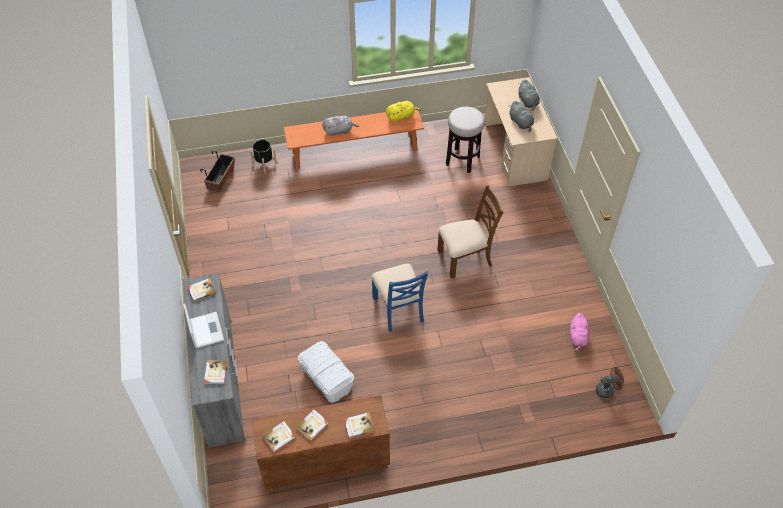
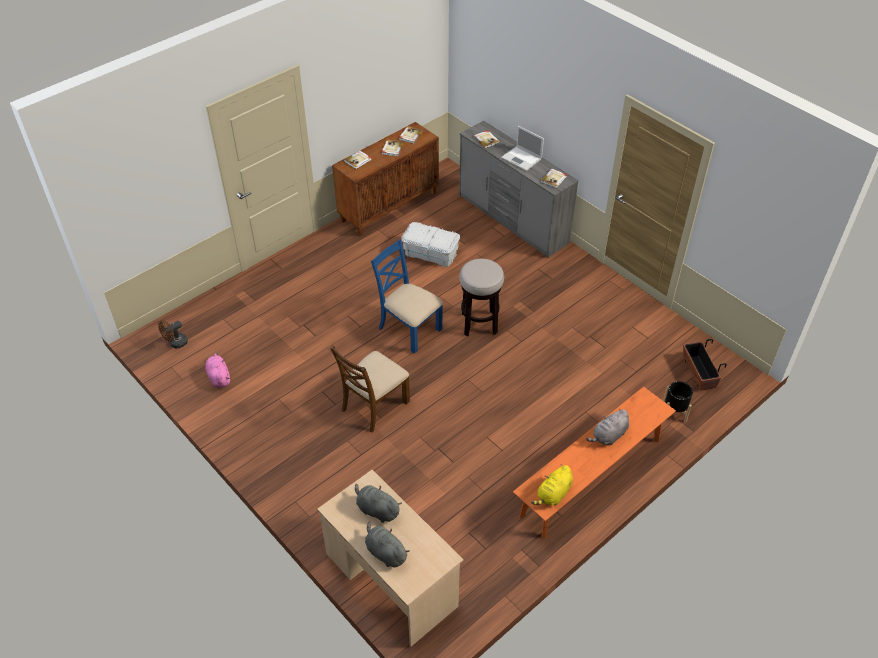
camera: 150 degrees right, 5 degrees down
(462, 160) = (452, 530): stool -> stool (479, 323)

